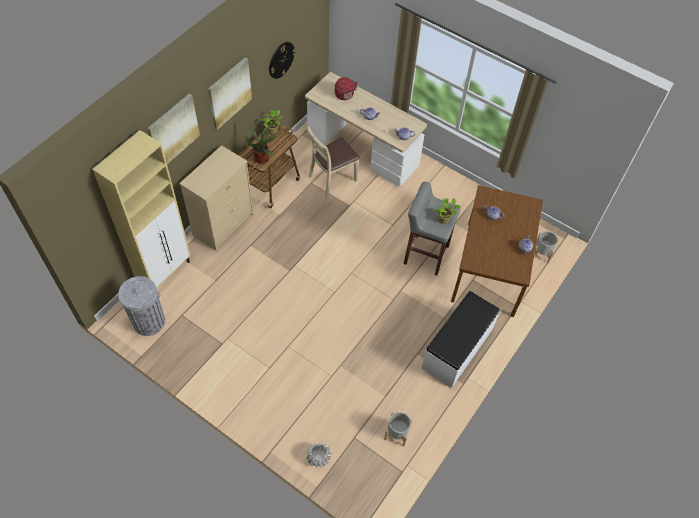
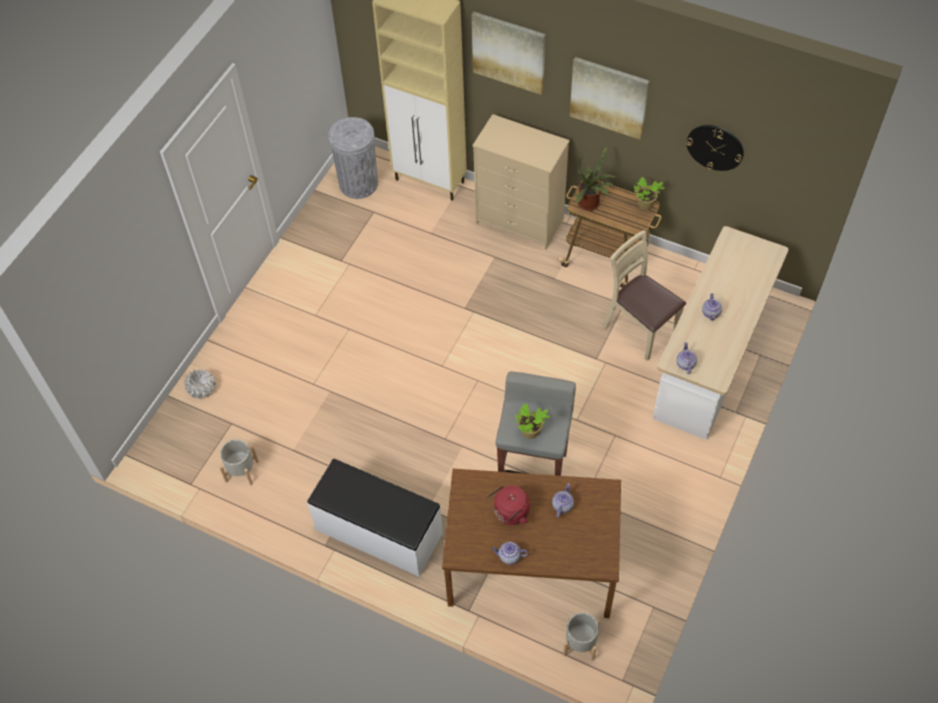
camera: 85 degrees right, 0 degrees up
(345, 95) = (744, 274): red kettle -> red kettle (509, 513)

